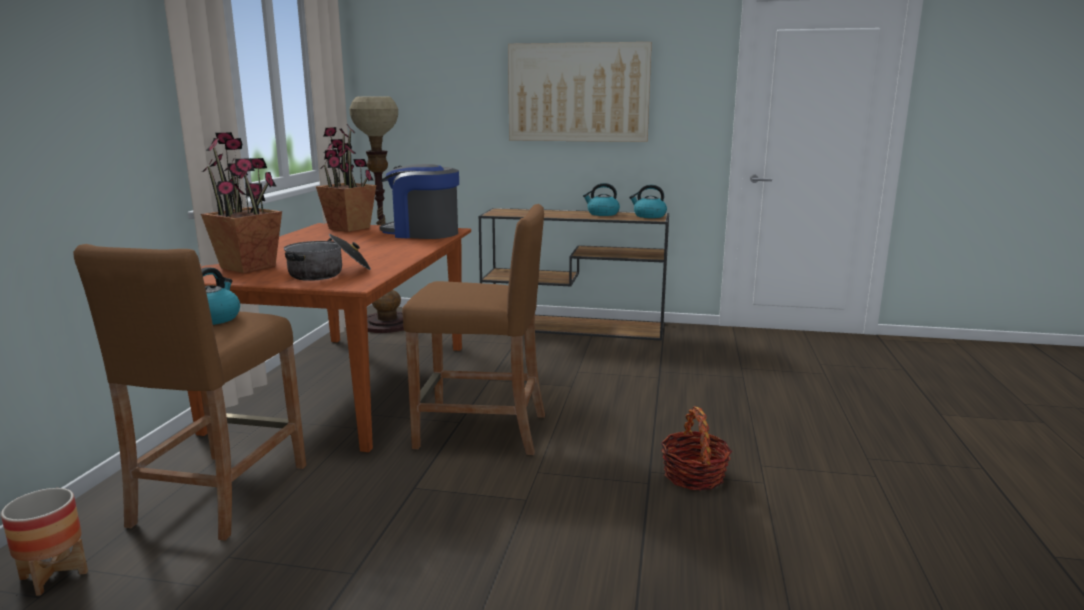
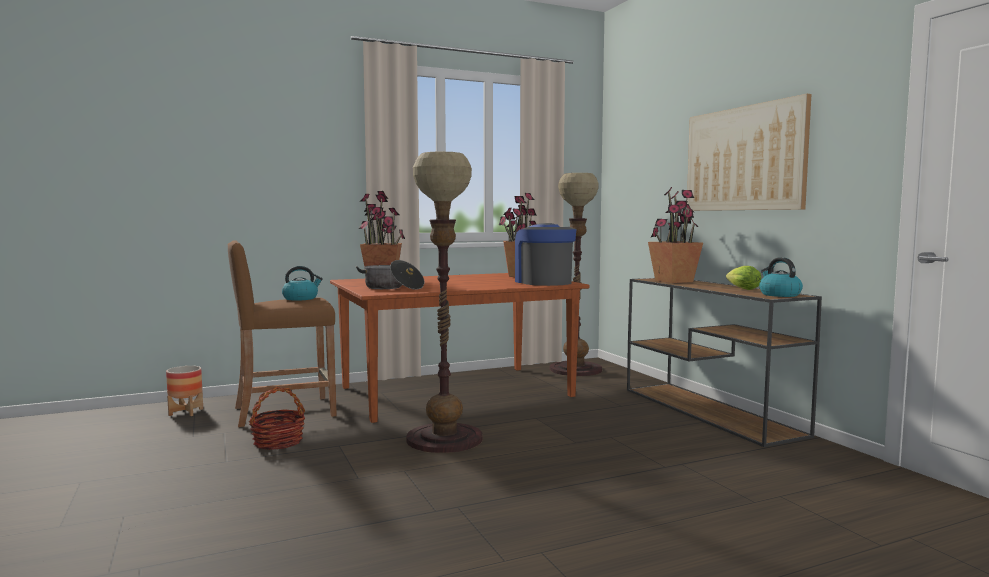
camera: 55 degrees right, 10 degrees down
(481, 431) = (444, 439): brown stool -> floor lamp
(522, 213) = (674, 281): none -> potted plant
(602, 214) = (741, 289): kettle -> lettuce
(694, 476) = (473, 525): basket -> basket (278, 442)

